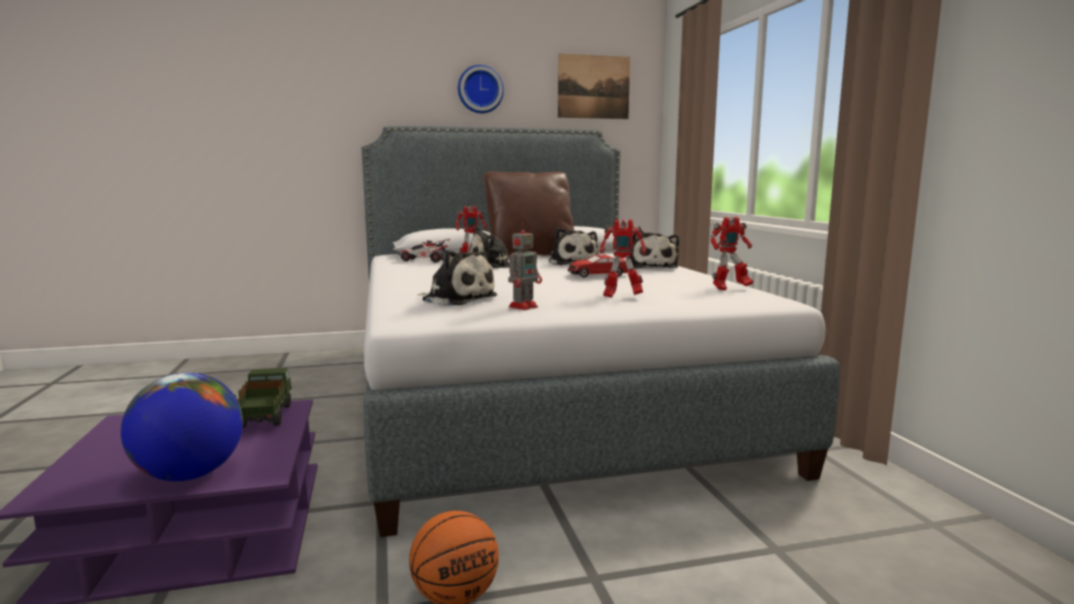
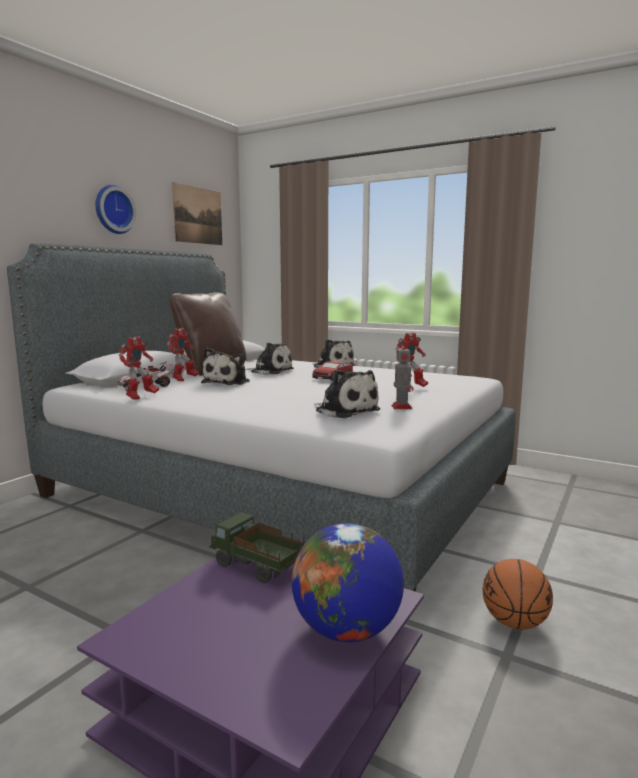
camera: 45 degrees left, 0 degrees up
(457, 299) = (345, 411): plush toy -> plush toy turned 60 degrees clockwise
(729, 289) = (432, 374): toy robot -> toy robot (140, 397)

